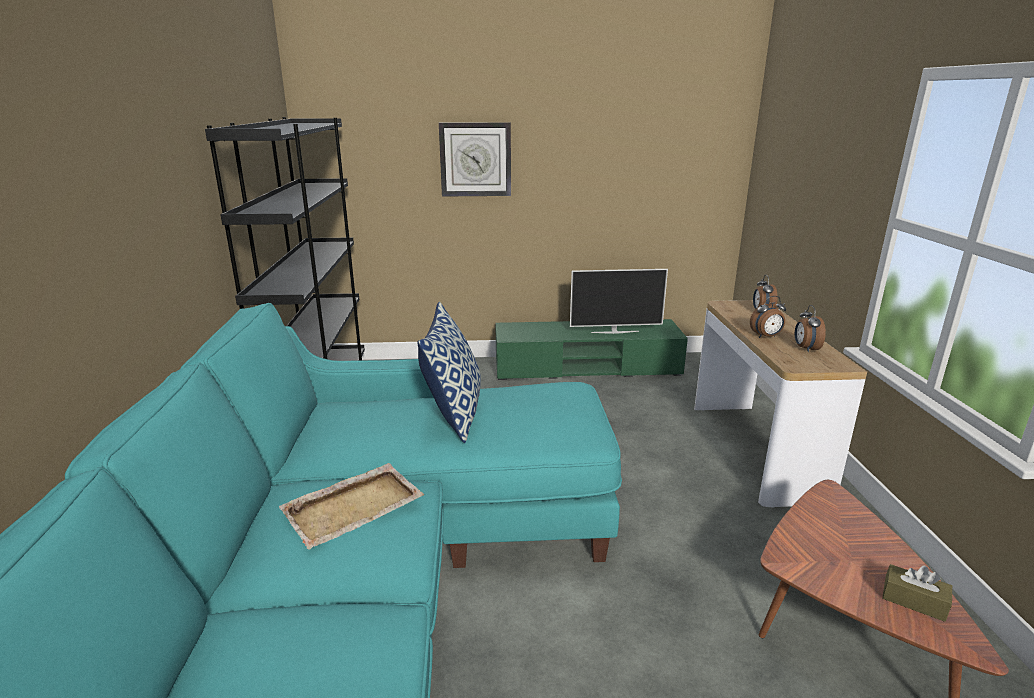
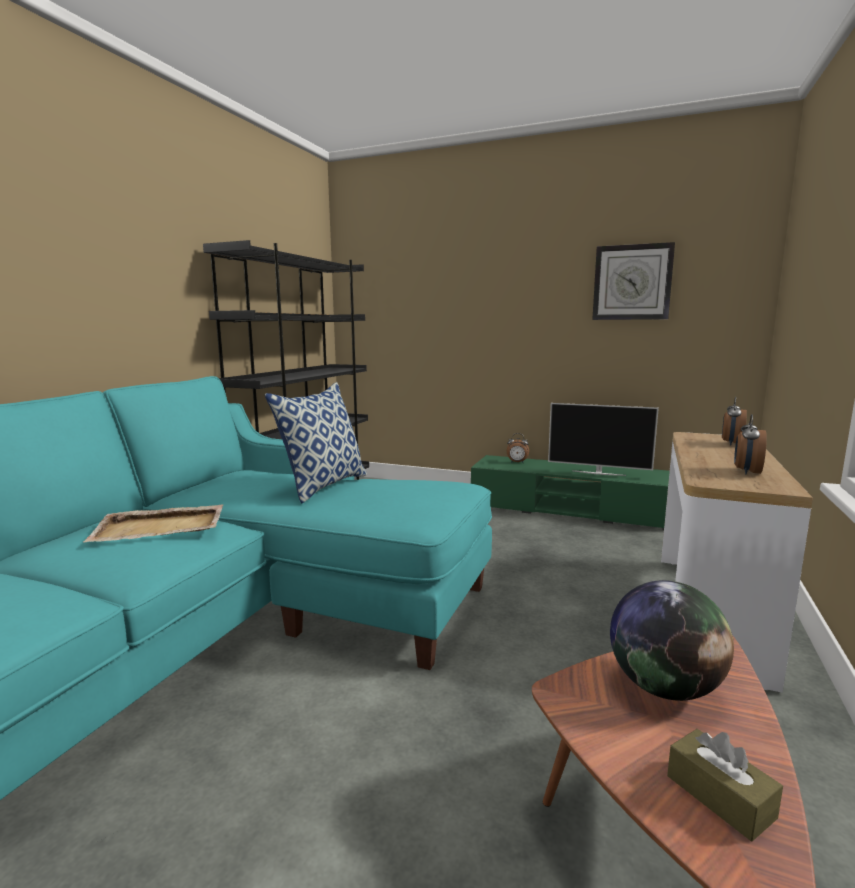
camera: 25 degrees right, 10 degrees down
(475, 159) = (475, 299): wall clock -> wall clock (632, 282)
(766, 336) = (707, 459): alarm clock -> alarm clock (517, 462)
(833, 536) = (664, 687): none -> globe

